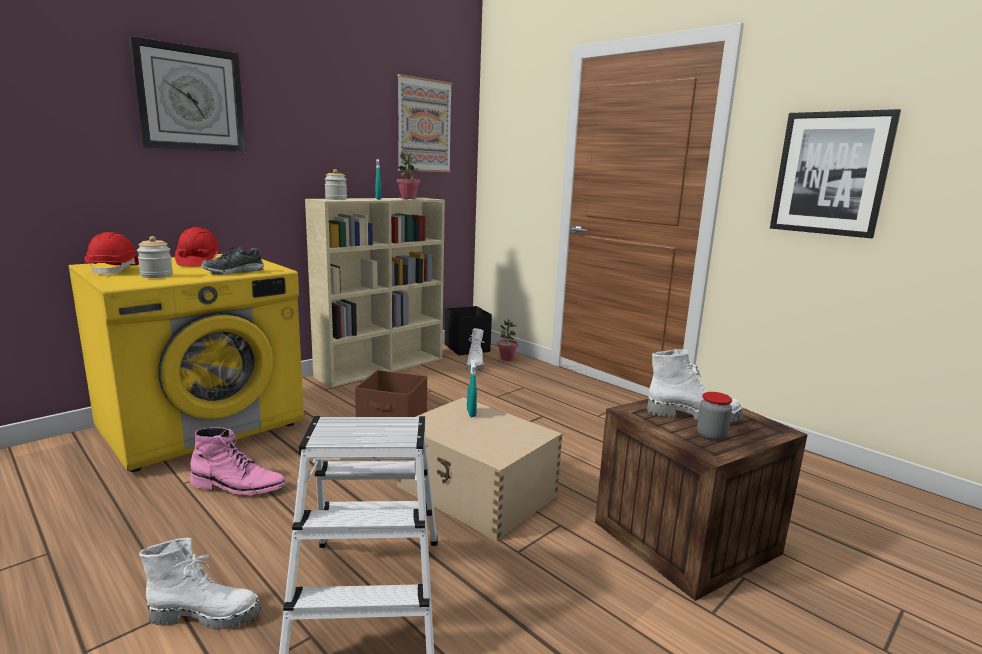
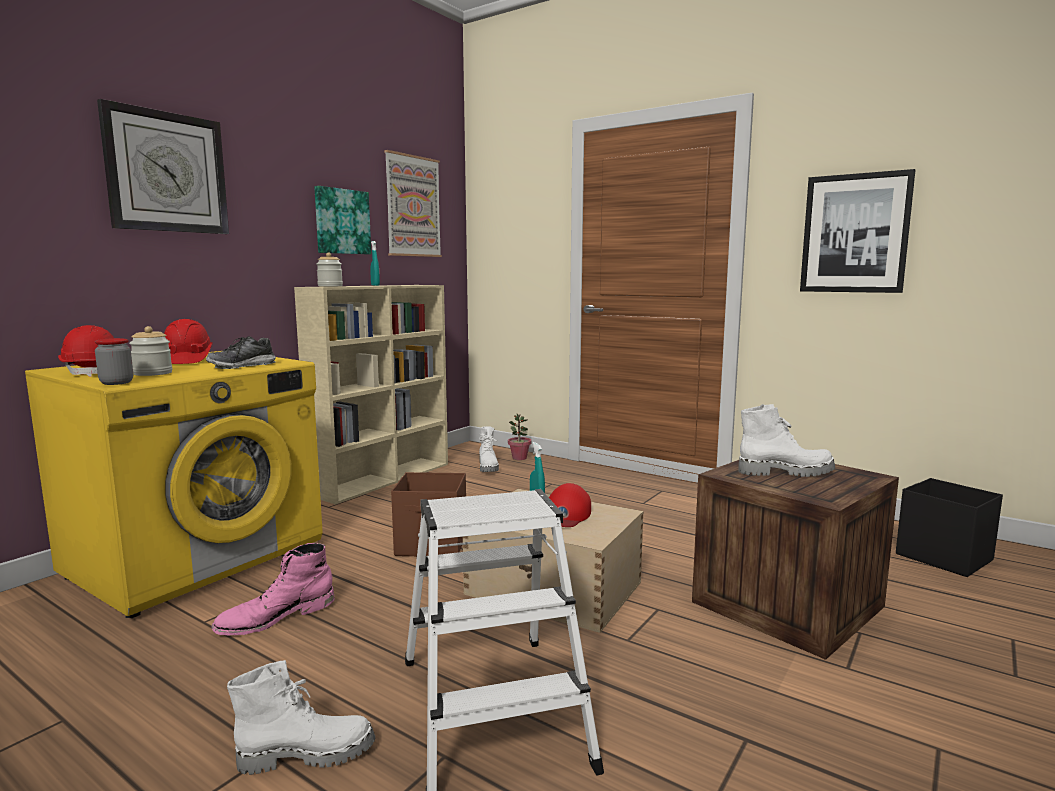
camera: 10 degrees left, 5 degrees down
(238, 486) = (276, 617): pink boot -> pink boot turned 150 degrees clockwise
(353, 140) = (341, 221): none -> picture
(408, 198) = (404, 285): potted plant -> none
(467, 348) = (470, 451): black storage box -> black storage box (942, 557)
(490, 429) = (566, 515): none -> red cap
(711, 436) = (815, 486): jar -> jar (116, 383)

